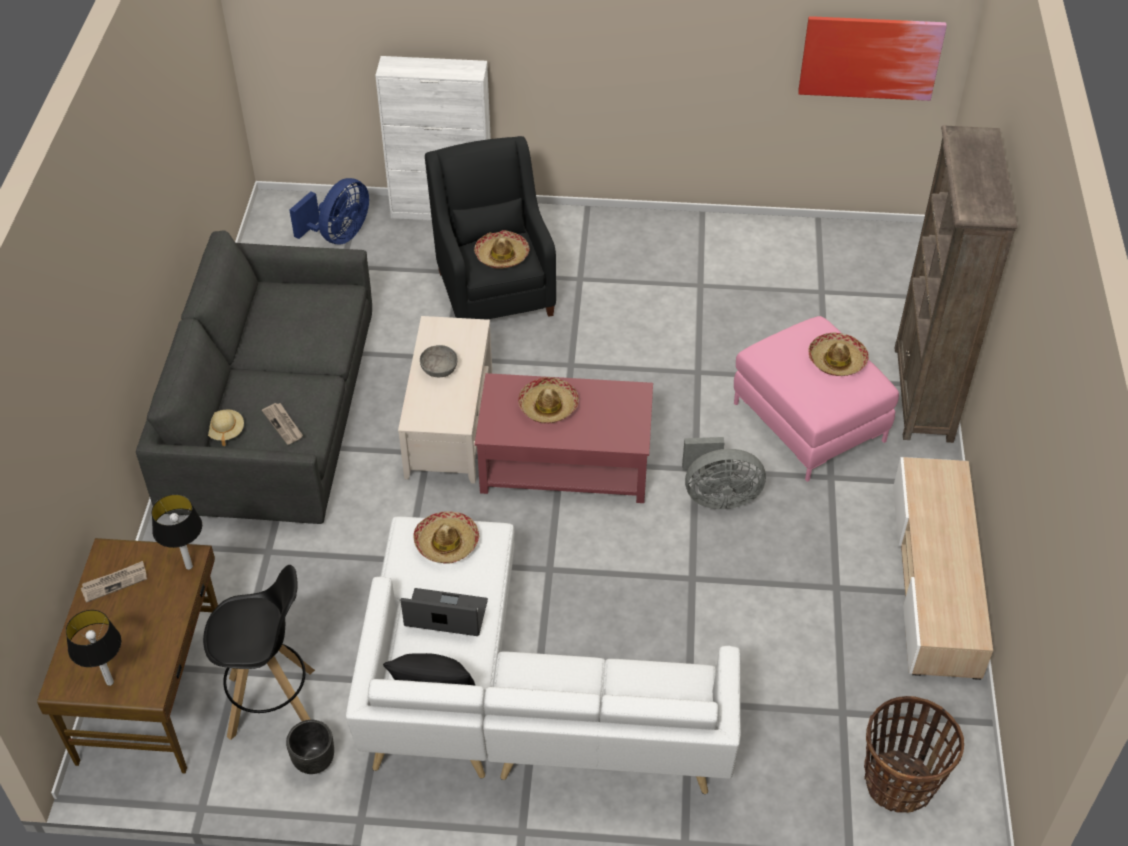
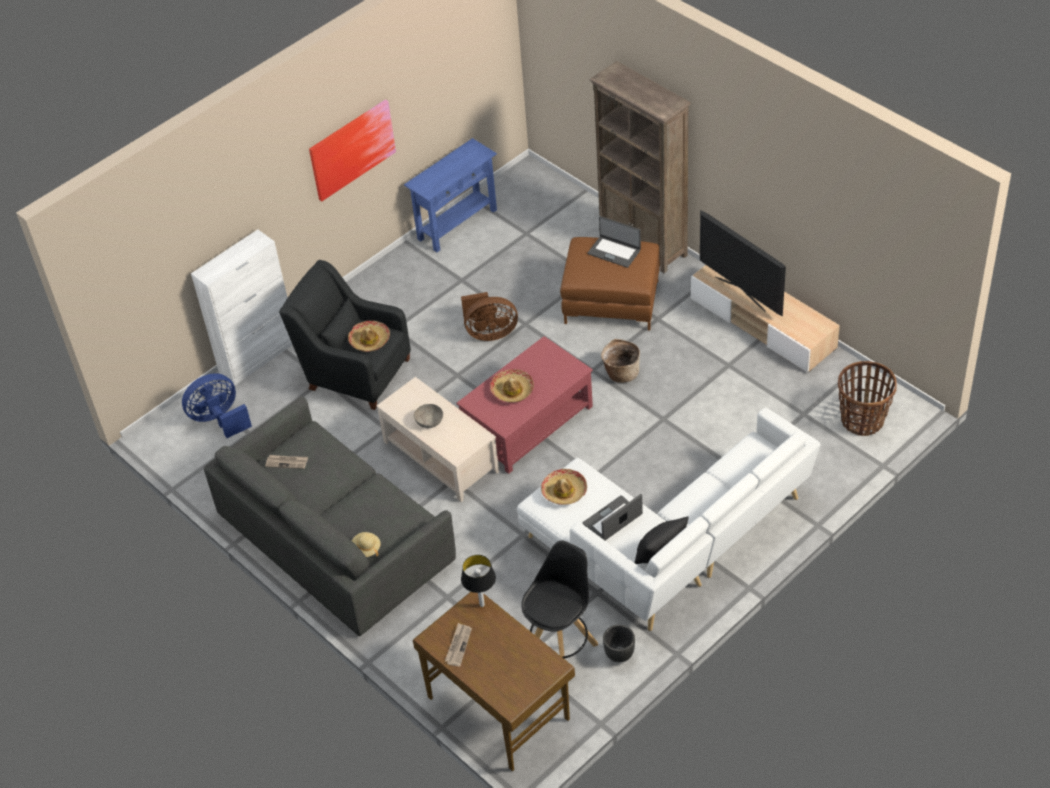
camera: 45 degrees left, 0 degrees up
(110, 682) = (531, 681): table lamp -> none
(283, 424) = (392, 518): newspaper -> newspaper (287, 462)
(339, 235) = (219, 419): blue fan -> blue fan turned 105 degrees counterclockwise
(654, 352) = (489, 333): none -> brown fan
(718, 496) = (621, 373): grey fan -> basket
(770, 234) = (457, 224): none -> blue console table
(809, 422) = (611, 302): pink ottoman -> brown ottoman
(836, 360) = (614, 251): hat -> laptop
(870, 57) = (470, 73): picture -> picture (352, 149)
(928, 519) = (740, 293): none -> television

